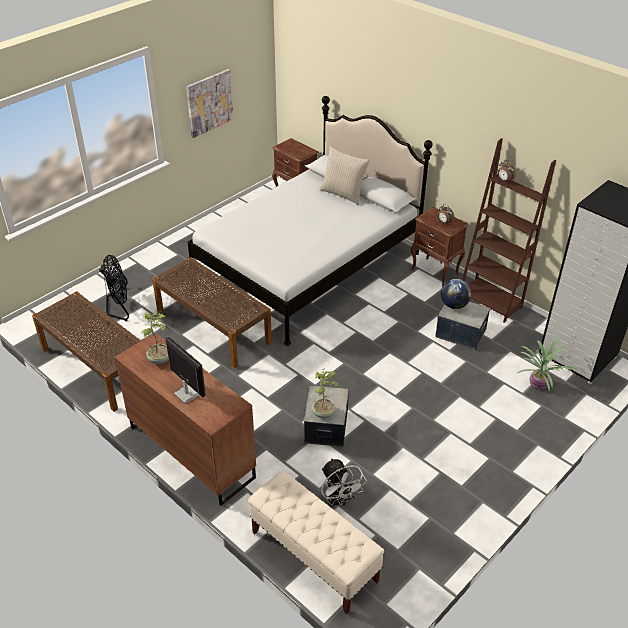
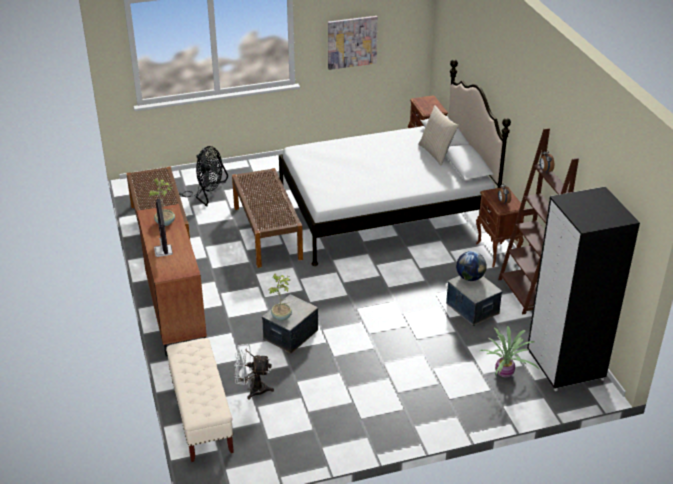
camera: 30 degrees right, 5 degrees down
(338, 502) = (252, 389): white fan -> white fan turned 90 degrees clockwise

